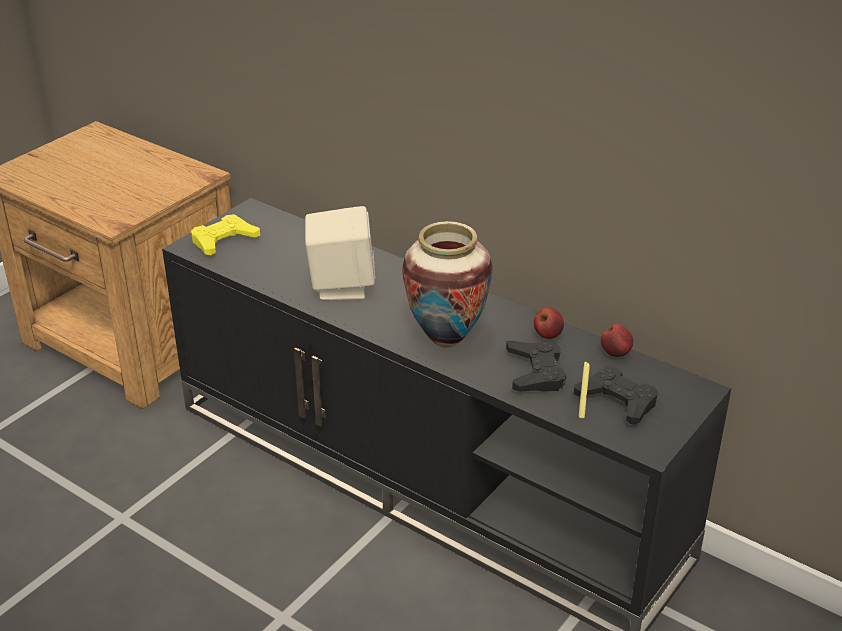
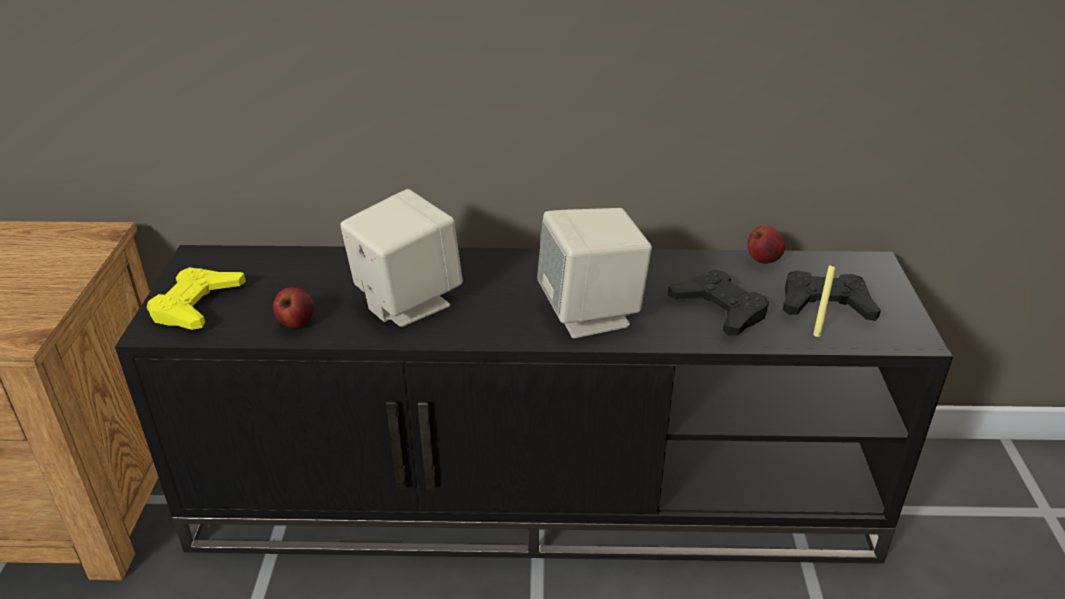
camera: 35 degrees left, 0 degrees up
(445, 339) = (591, 313): vase -> beige speaker
(547, 335) = (682, 268): apple -> apple (296, 323)

